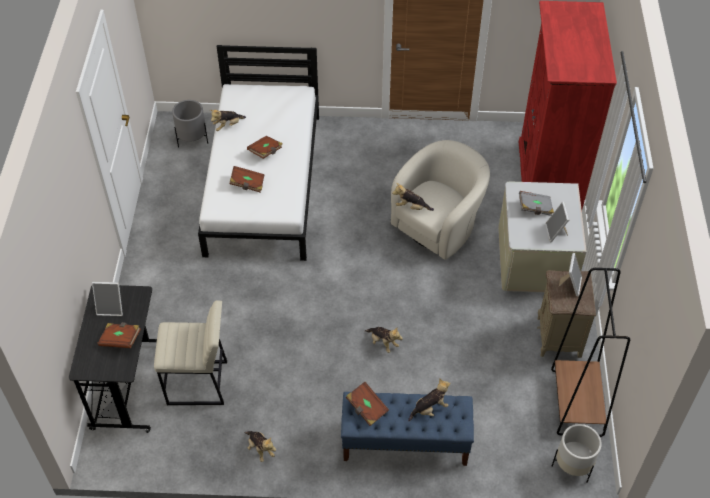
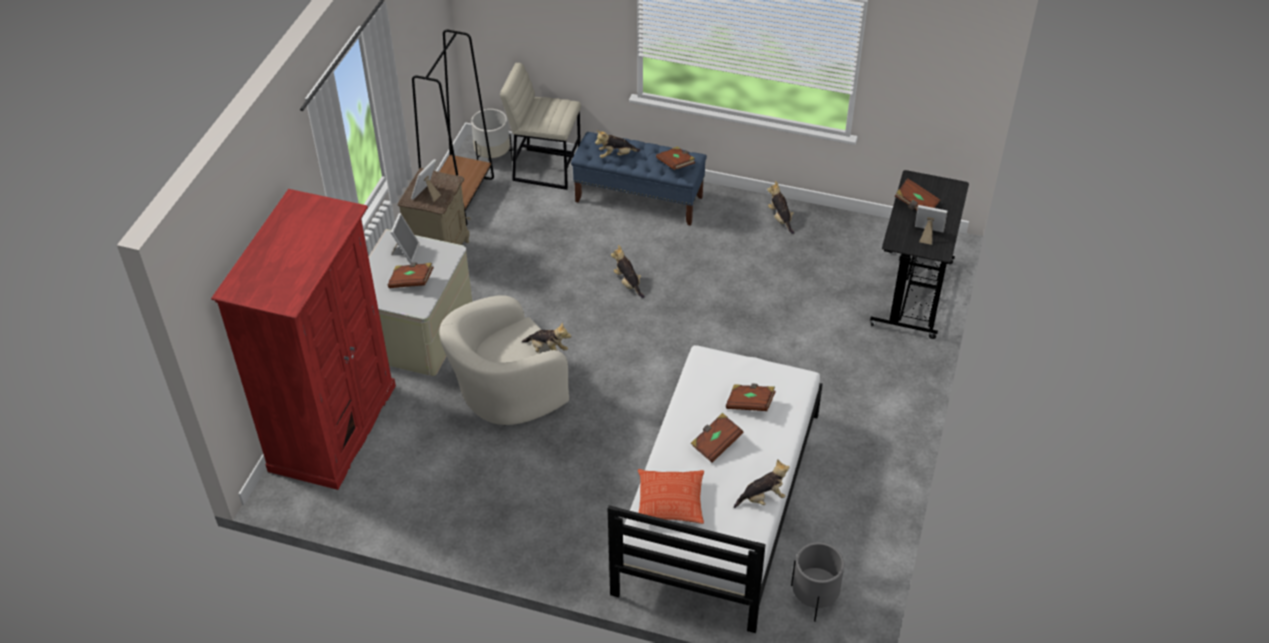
camera: 165 degrees left, 5 degrees down
(199, 383) = (835, 283): beige chair -> beige chair (545, 168)
(287, 111) = (670, 503): none -> orange pillow
(535, 208) = (411, 281): grey book -> brown book

